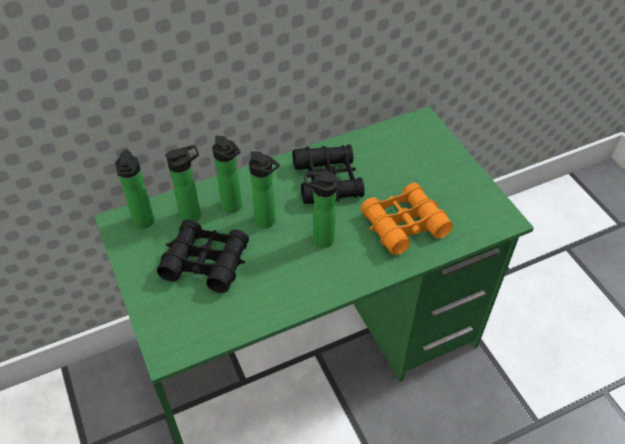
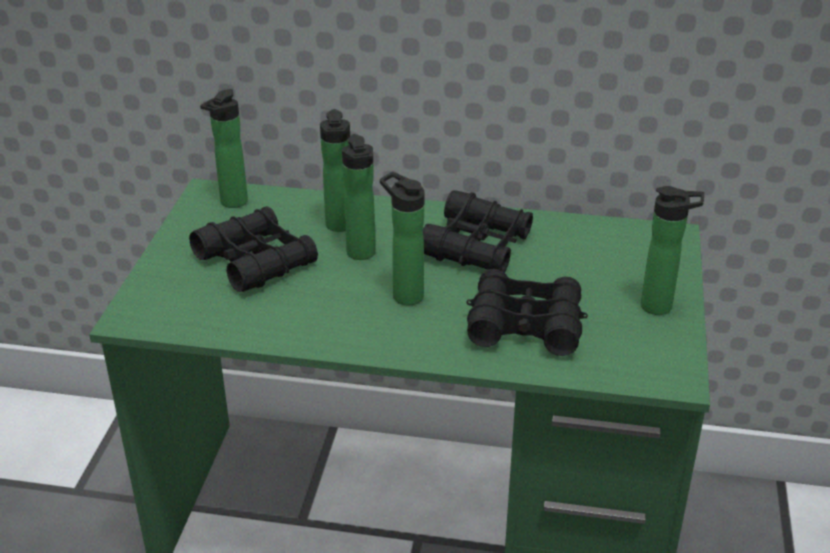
camera: 35 degrees right, 15 degrees down
(194, 215) = (290, 216): bottle -> bottle (661, 307)
(404, 225) = (525, 324): orange binoculars -> black binoculars

